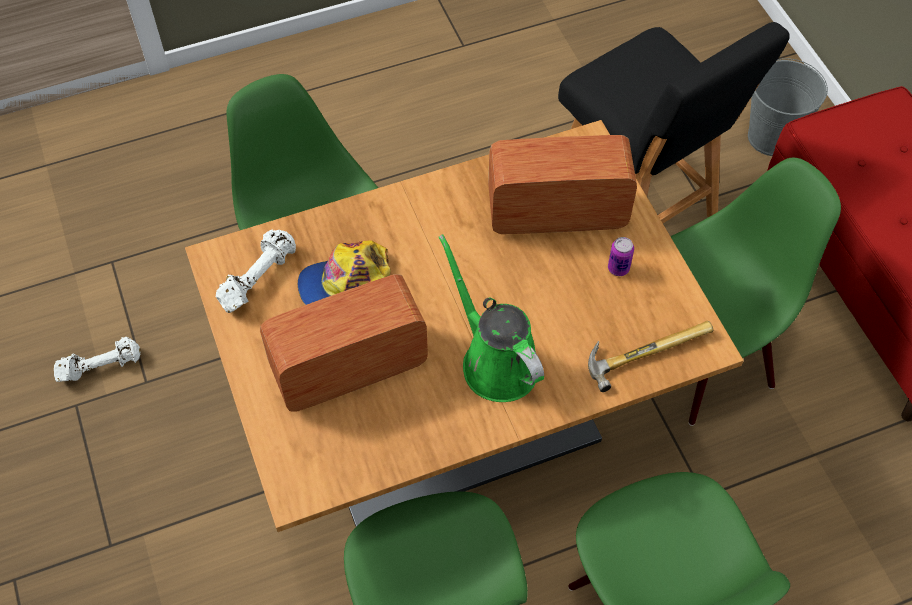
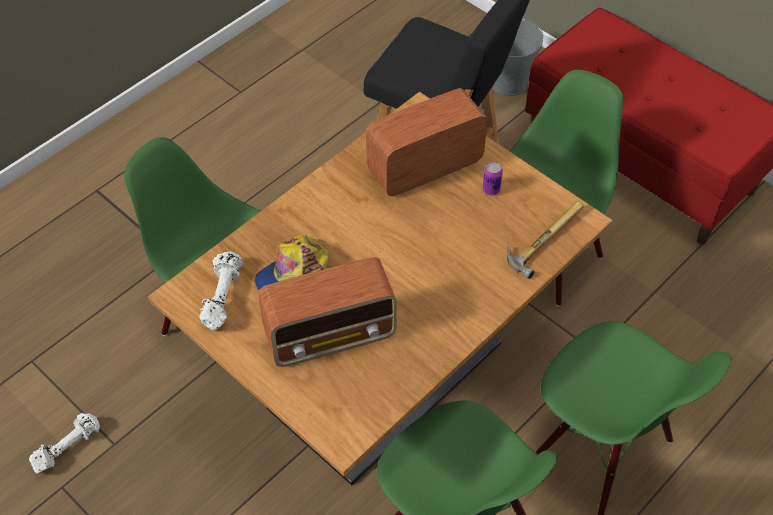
camera: 25 degrees left, 5 degrees down
(347, 368) = (331, 335): radio -> radio turned 150 degrees counterclockwise
(495, 361) = (439, 287): green watering can -> none

